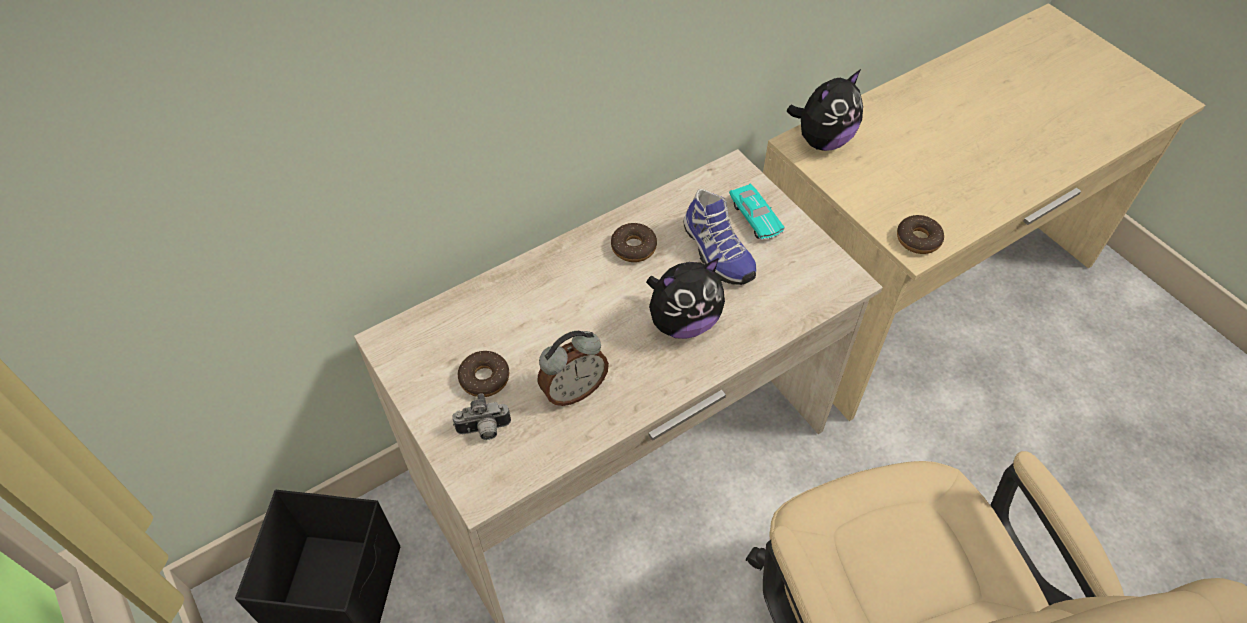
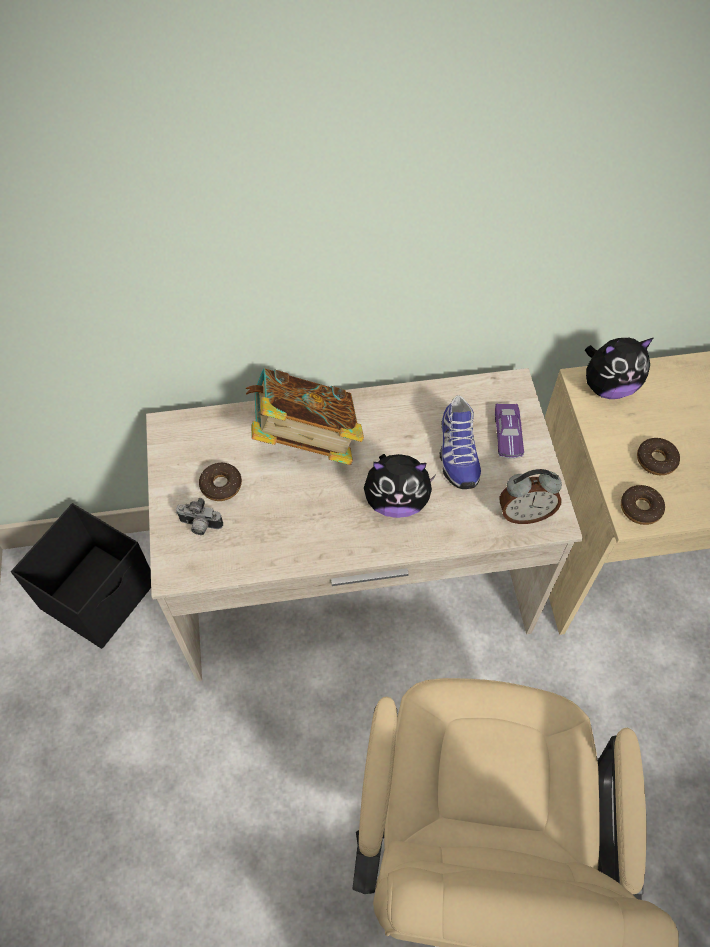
camera: 25 degrees right, 5 degrees up
(552, 297) = (305, 440): none -> book
(573, 390) = (281, 522): alarm clock -> alarm clock (524, 513)
(633, 247) = (392, 423): donut -> donut (656, 460)
(755, 218) = (507, 435): turquoise toy car -> purple toy car

